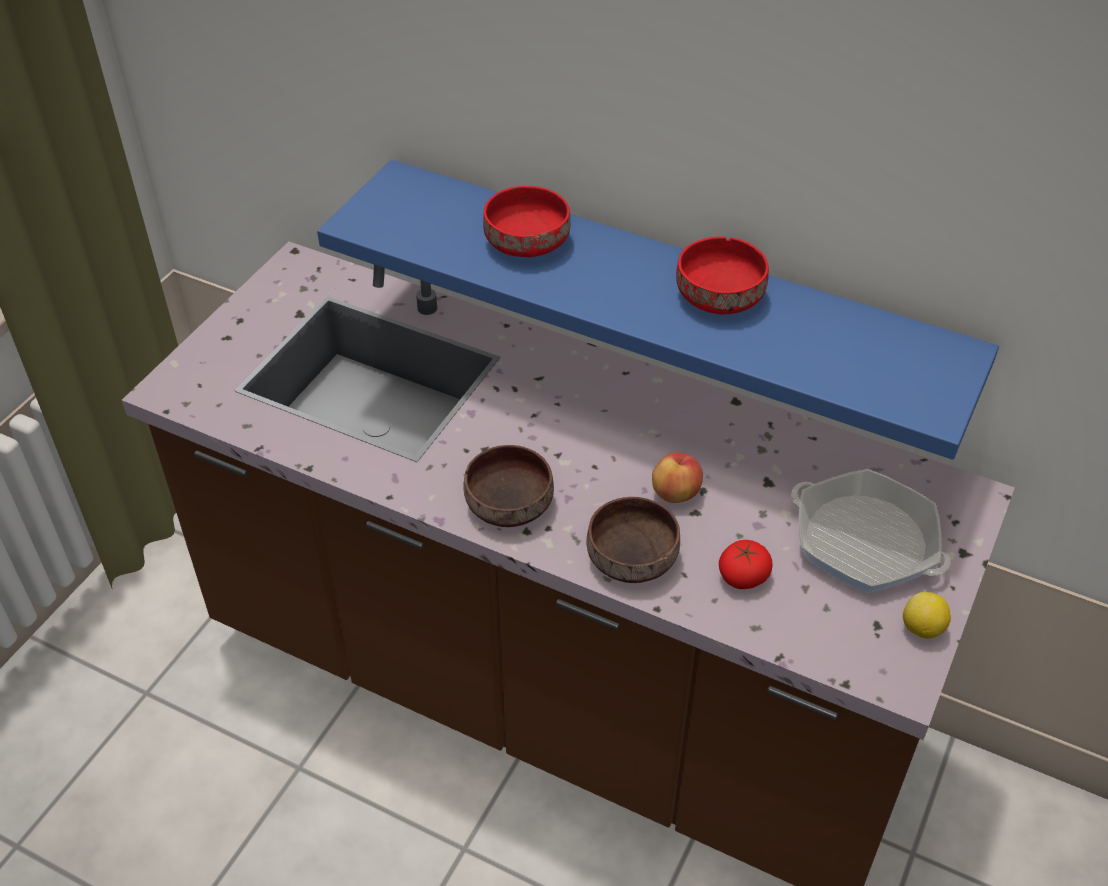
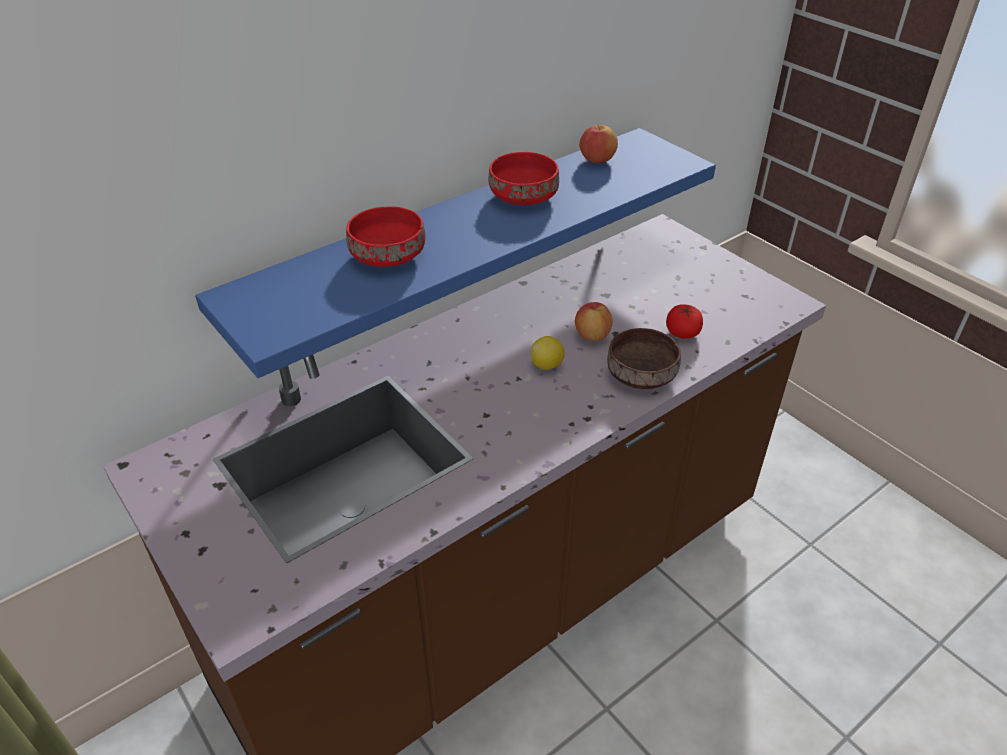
camera: 65 degrees left, 5 degrees down
(511, 505) = (555, 418): brown bowl -> none
(862, 330) = (597, 160): none -> apple
(865, 540) = (676, 276): frying pan -> none
(922, 629) = (754, 281): lemon -> lemon (547, 365)

